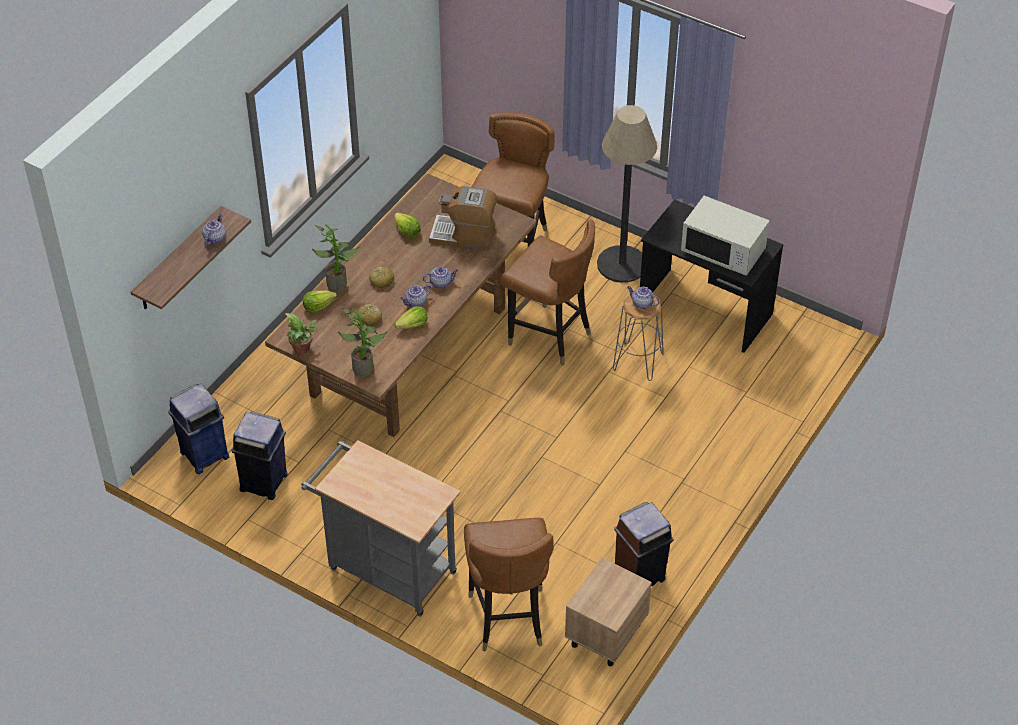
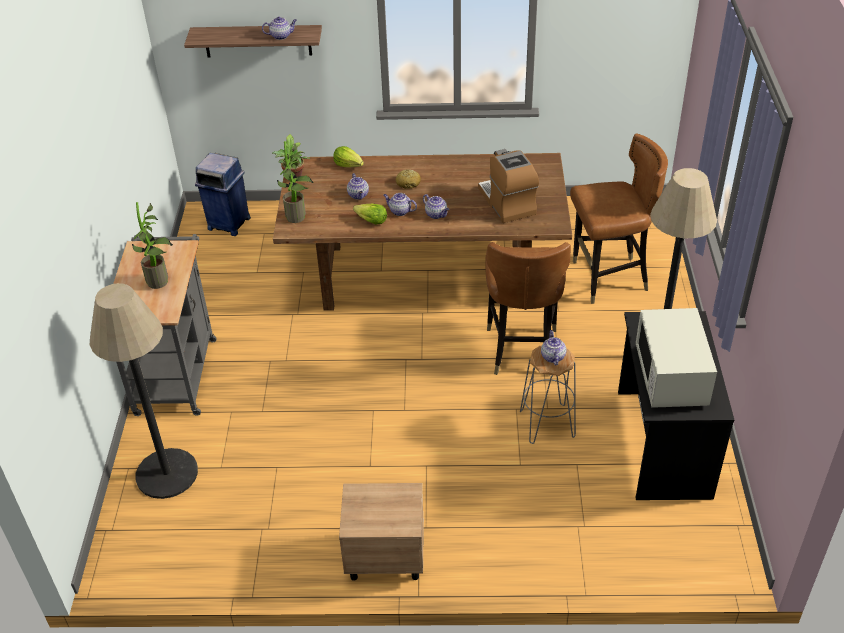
camera: 60 degrees right, 5 degrees down
(264, 482) = (223, 264): blue trash can -> none
(339, 284) = (382, 164): potted plant -> potted plant (161, 282)
(369, 318) = (358, 195): bread -> teapot
(406, 231) = (479, 171): lettuce -> none
(507, 617) = (166, 473): brown chair -> floor lamp
(605, 635) = (184, 555): beige nightstand -> beige nightstand (384, 557)
(640, 574) = (277, 548): brown trash can -> none

